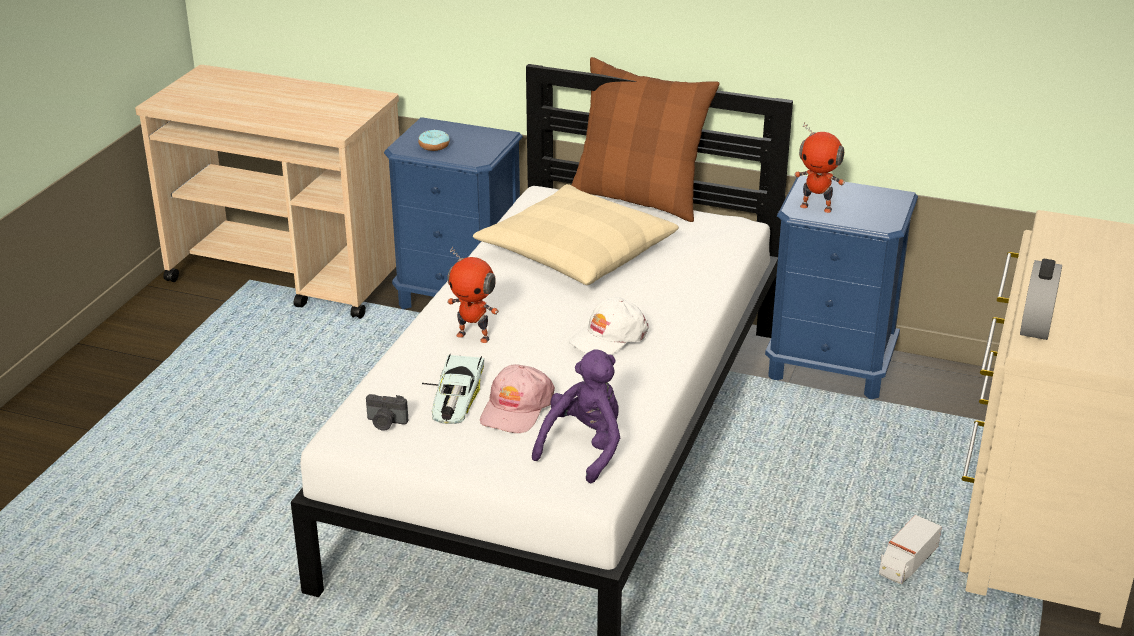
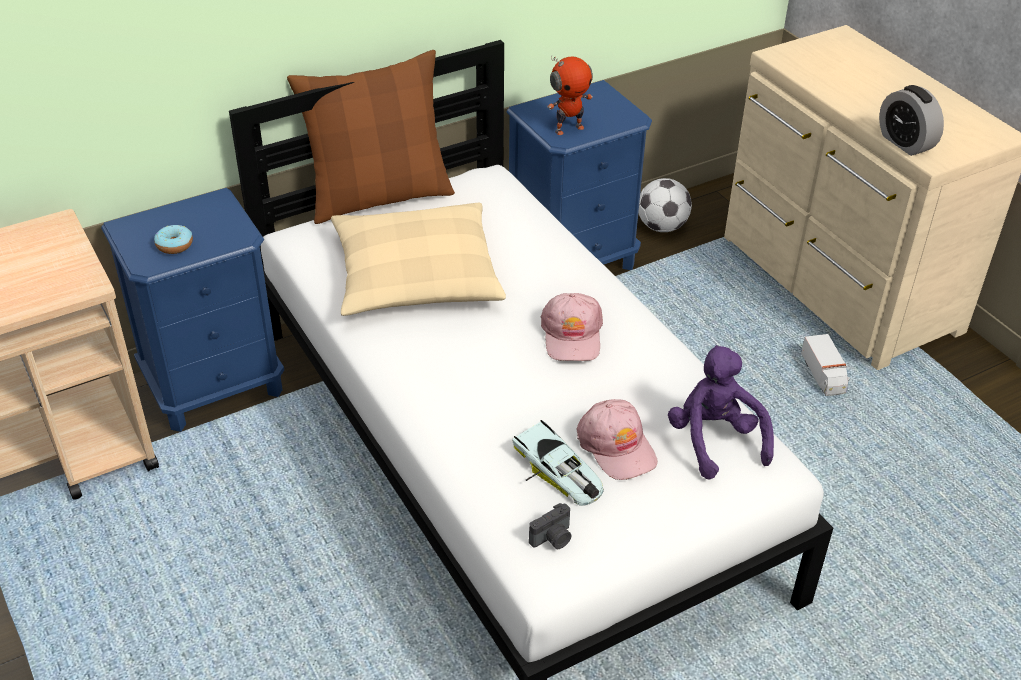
camera: 50 degrees left, 10 degrees up
(474, 336) = (476, 407): toy robot -> none
(608, 337) = (572, 335): white cap -> pink cap
(954, 387) = (662, 227): none -> football

